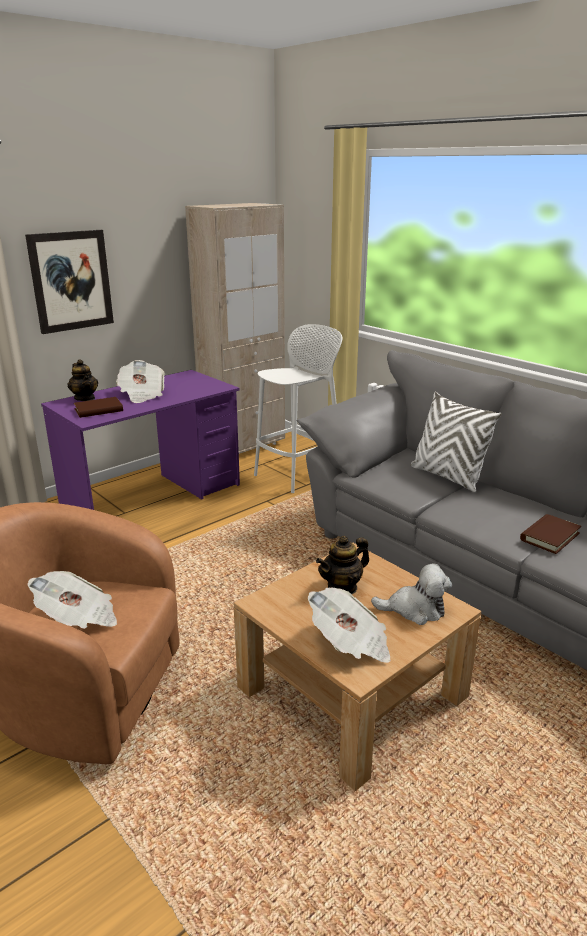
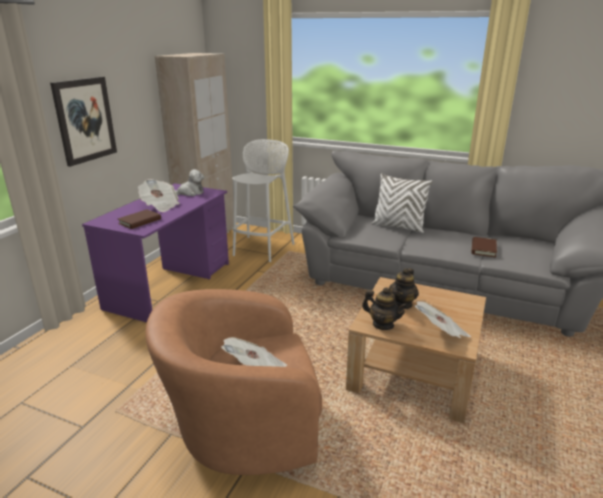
camera: 25 degrees left, 0 degrees up
(85, 398) = (116, 215): teapot -> teapot (383, 324)
(414, 610) = (453, 305): plush toy -> plush toy (190, 193)

